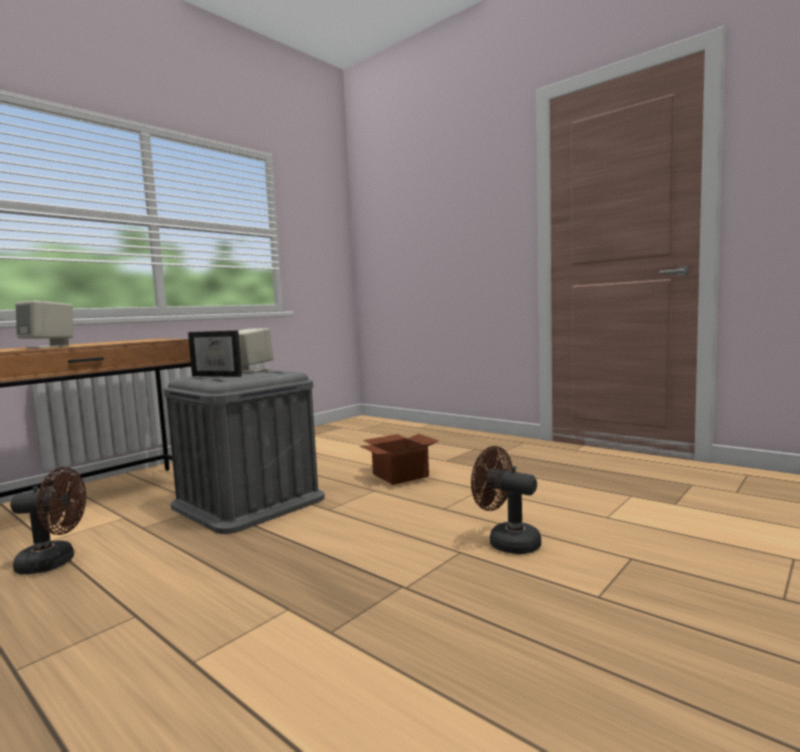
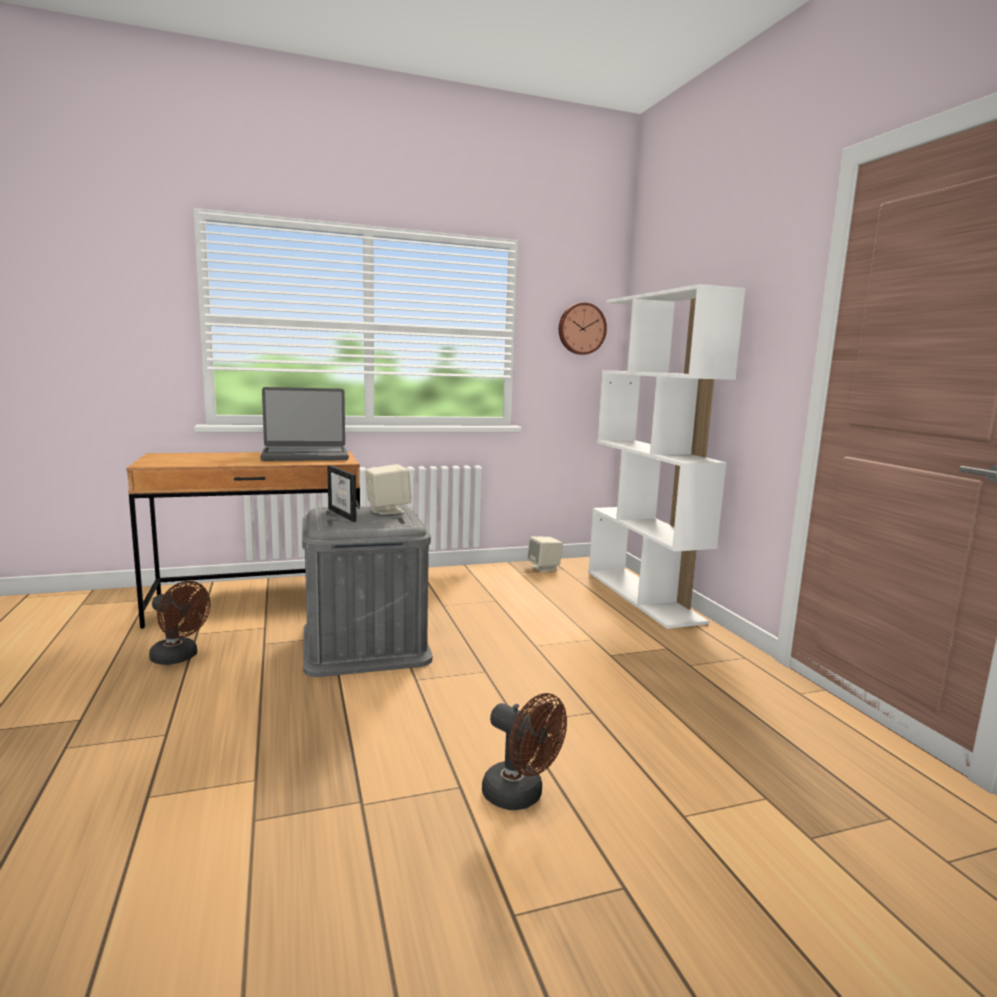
camera: 30 degrees right, 5 degrees up
(48, 347) = (230, 460): beige speaker -> beige speaker (544, 568)
(121, 341) = (305, 456): none -> laptop
(324, 231) = (581, 329): none -> wall clock
(400, 475) = (536, 659): cardboard box -> none
(419, 429) = (644, 596): none -> white bookcase
(506, 542) = (520, 796): brown fan -> brown fan turned 150 degrees clockwise

